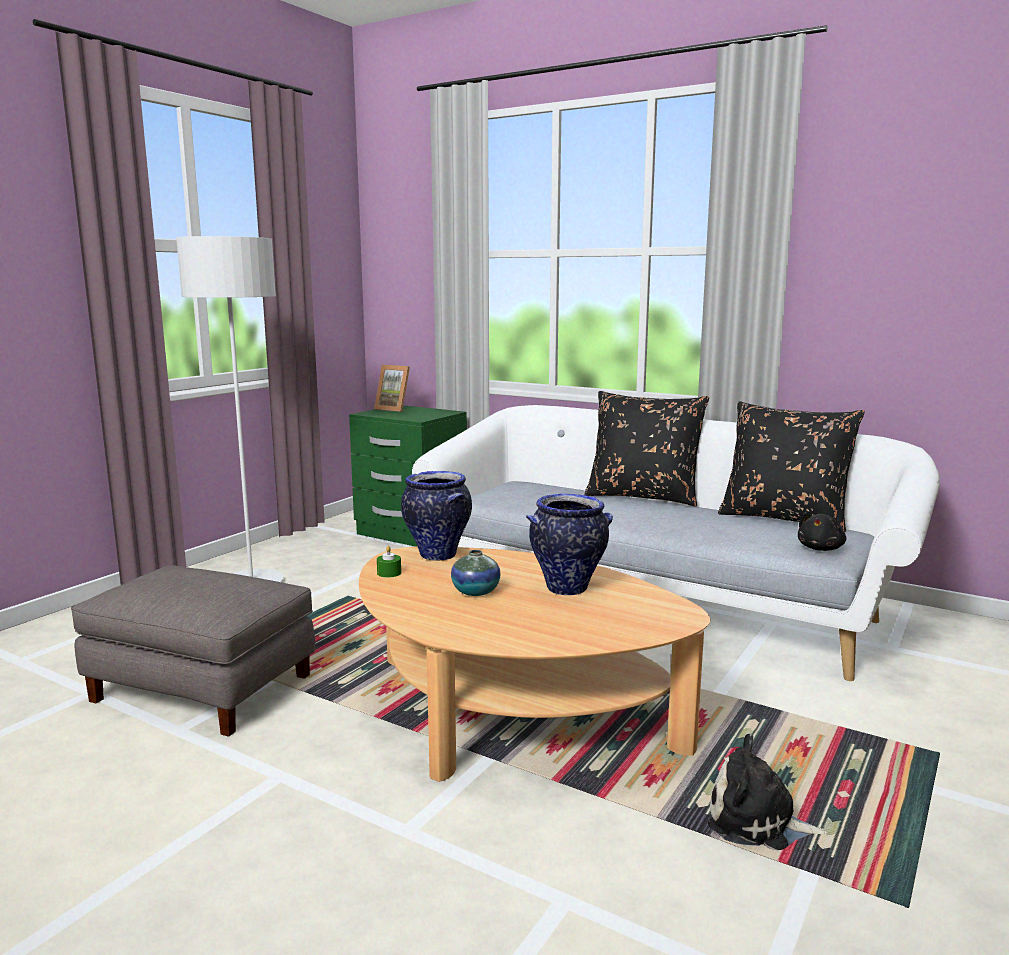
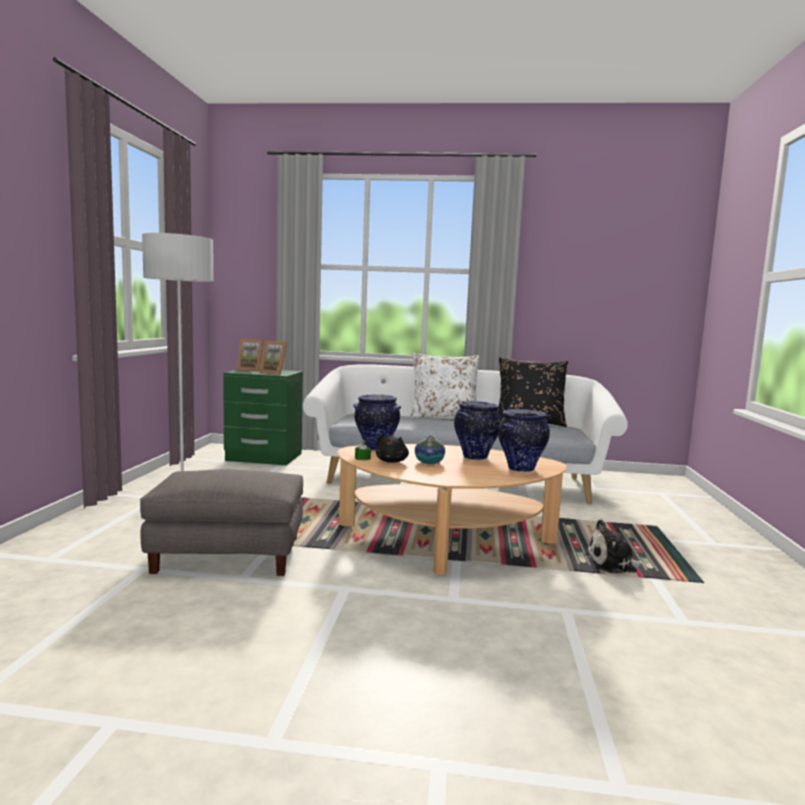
camera: 25 degrees left, 5 degrees down
(415, 416) = (274, 373): none -> picture frame
(607, 624) = (520, 469): none -> vase
(643, 496) = (443, 416): black pillow -> white pillow
(820, 548) = (566, 433): black plush toy -> black plush toy (392, 461)

